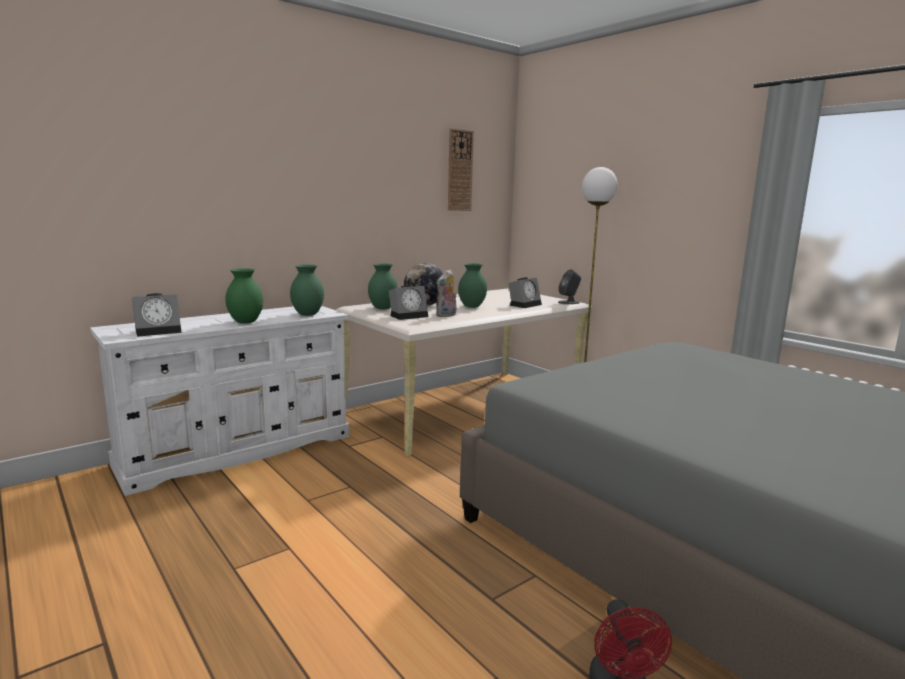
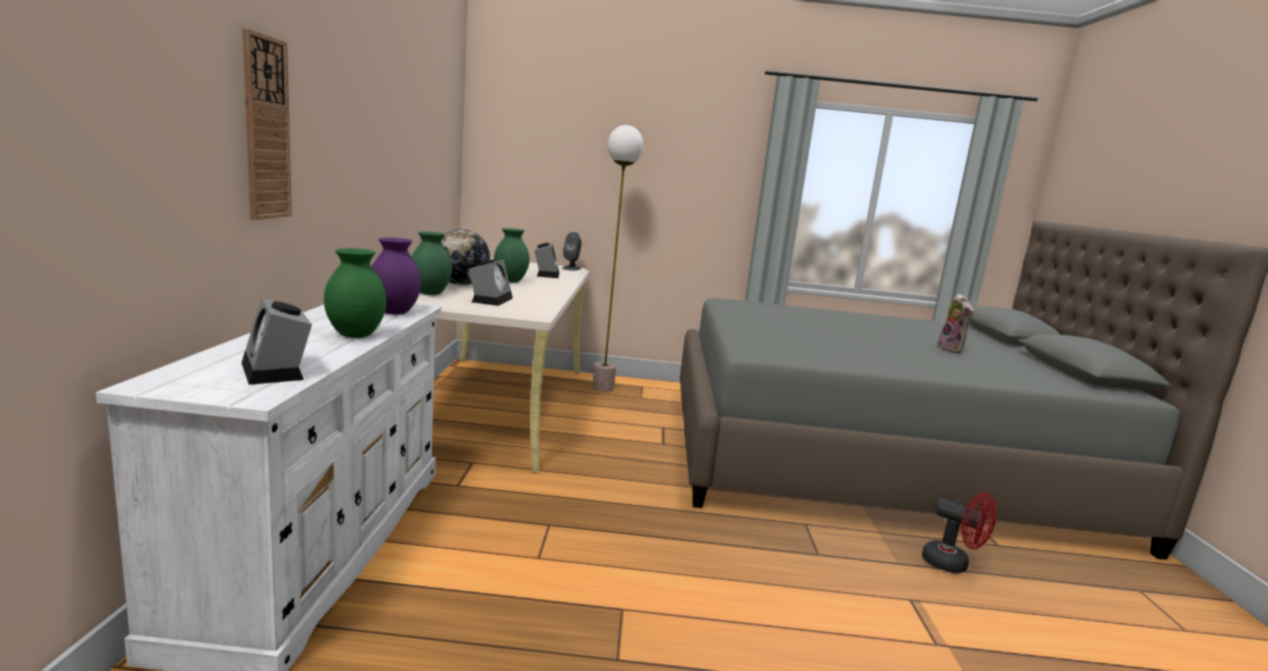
camera: 50 degrees left, 0 degrees up
(160, 331) = (277, 371): alarm clock -> alarm clock turned 135 degrees clockwise
(307, 314) = (394, 313): green vase -> purple vase
(446, 315) = (523, 294): plush toy -> plush toy (952, 350)
(459, 170) = (437, 106): wall clock -> wall clock (266, 129)

